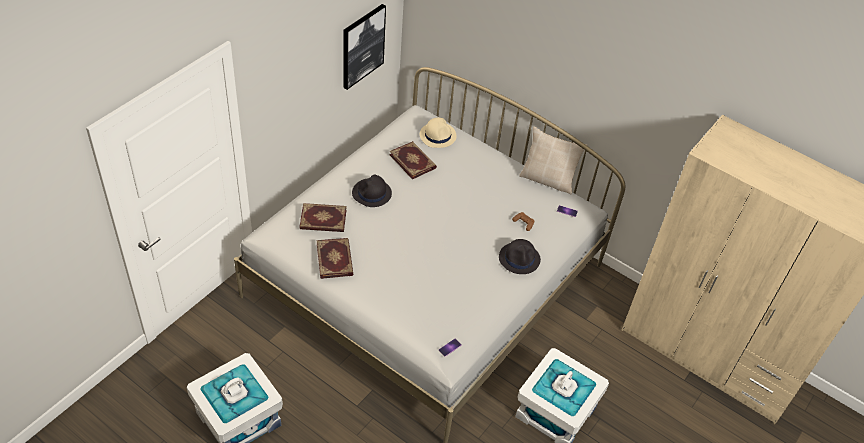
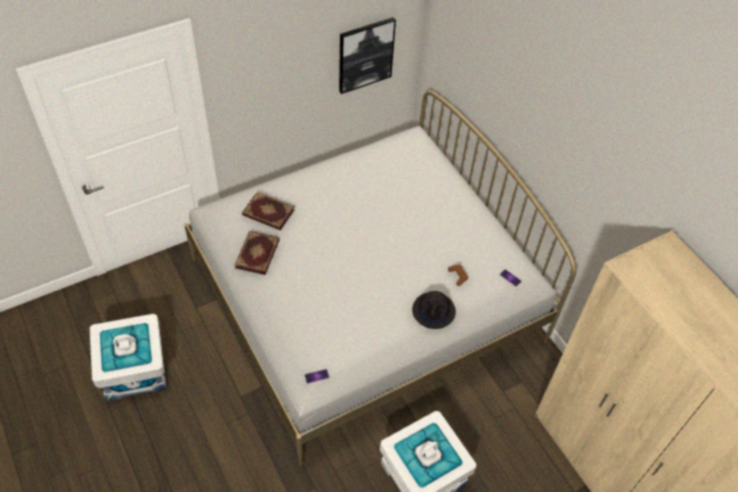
camera: 25 degrees right, 5 degrees up
(371, 193) = (326, 201): black hat -> none
(413, 161) = (383, 181): book -> none
(438, 135) = (421, 162): beige hat -> none
(548, 179) = (509, 239): beige pillow -> none

